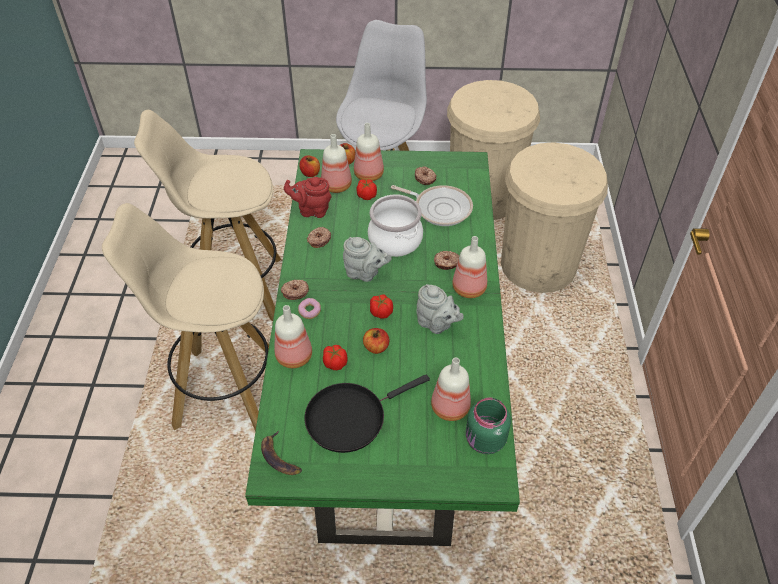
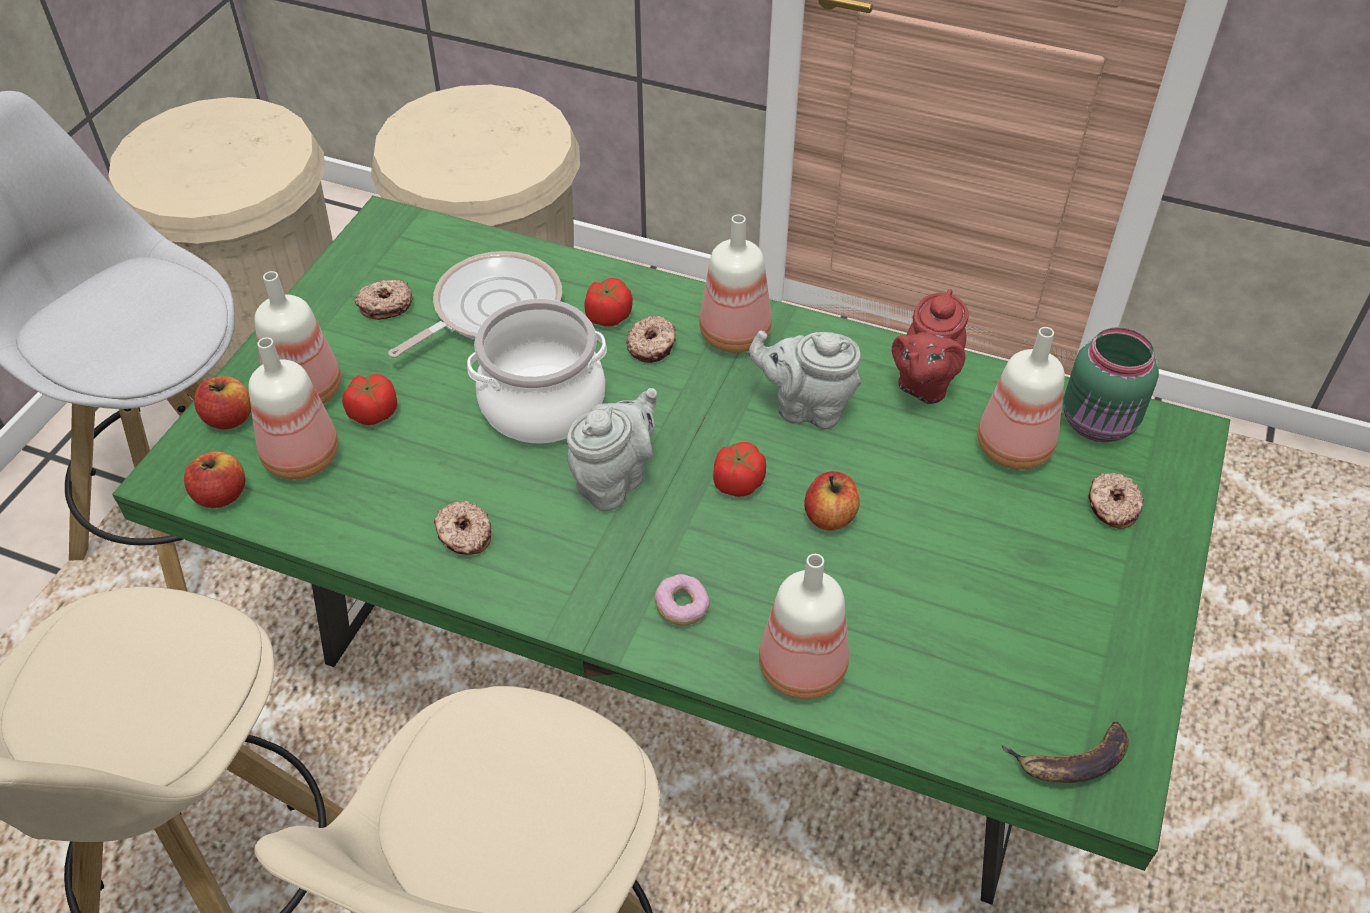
camera: 70 degrees left, 0 degrees up
(295, 292) = (607, 620): donut -> donut (1112, 506)
(311, 210) = (355, 524): red teapot -> red teapot (924, 383)
(335, 363) = (847, 597): tomato -> tomato (608, 316)
(350, 417) = (998, 607): black frying pan -> none
(436, 324) = (806, 407): grey teapot -> grey teapot turned 135 degrees counterclockwise

